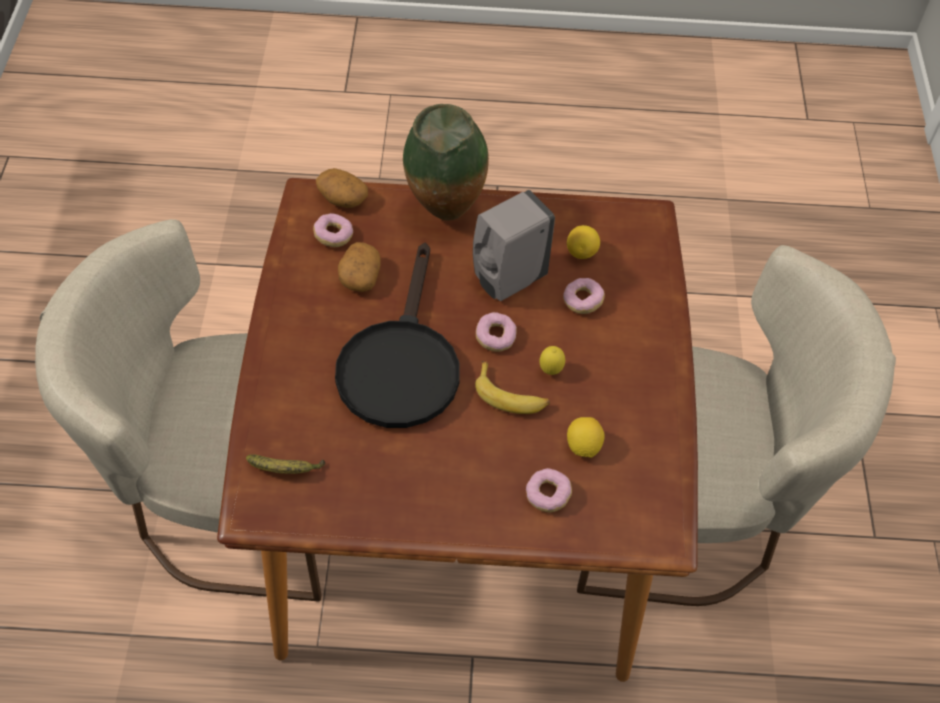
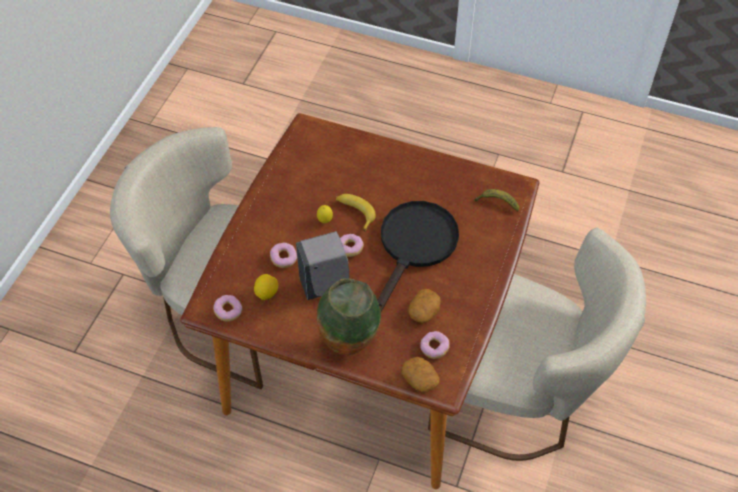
camera: 160 degrees left, 0 degrees up
(547, 495) = (357, 158): donut -> donut (228, 311)
(583, 446) = (326, 177): lemon -> none

